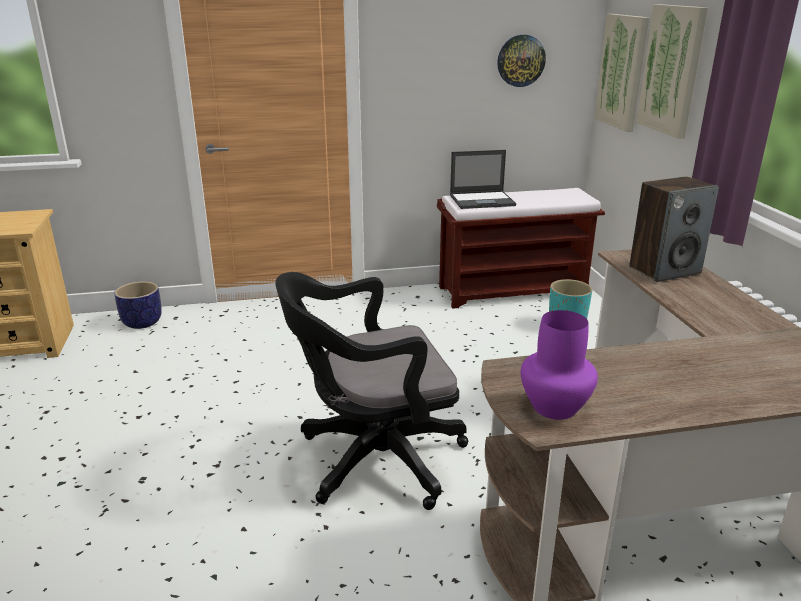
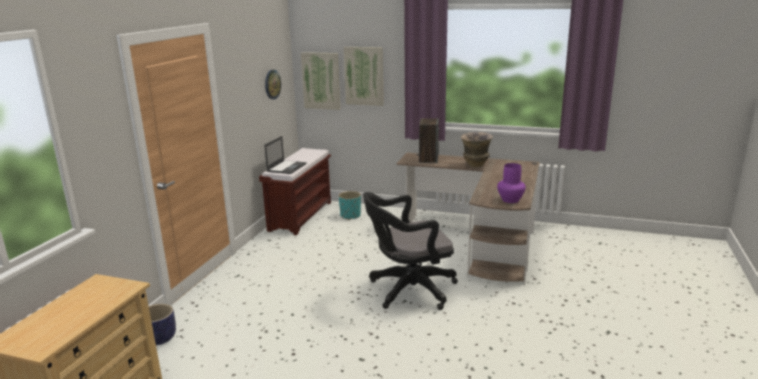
camera: 60 degrees left, 5 degrees down
(373, 460) = (408, 290): black office chair -> black office chair turned 60 degrees clockwise
(717, 321) = (475, 165): none -> vase

